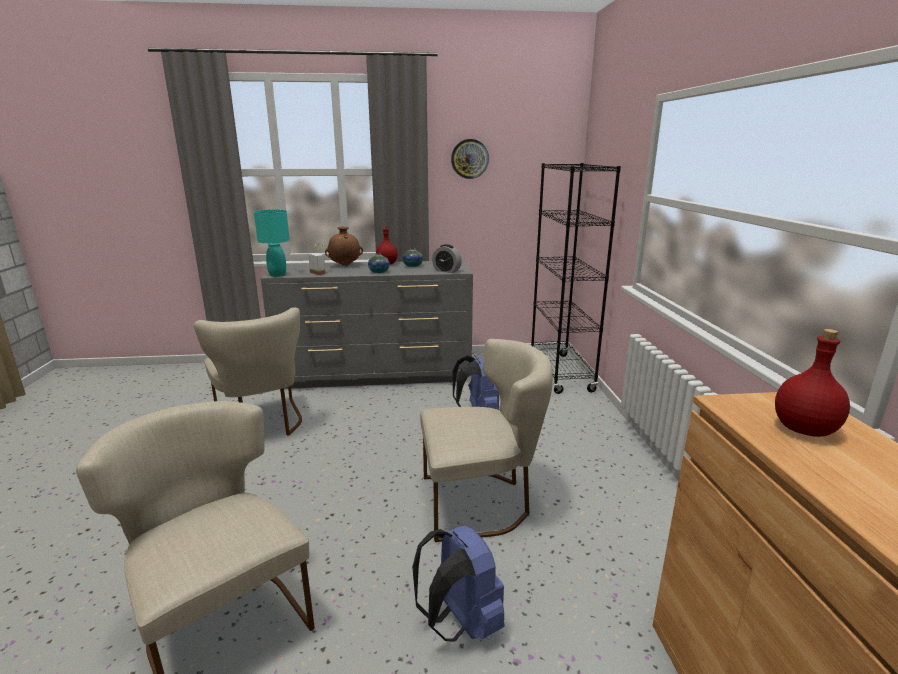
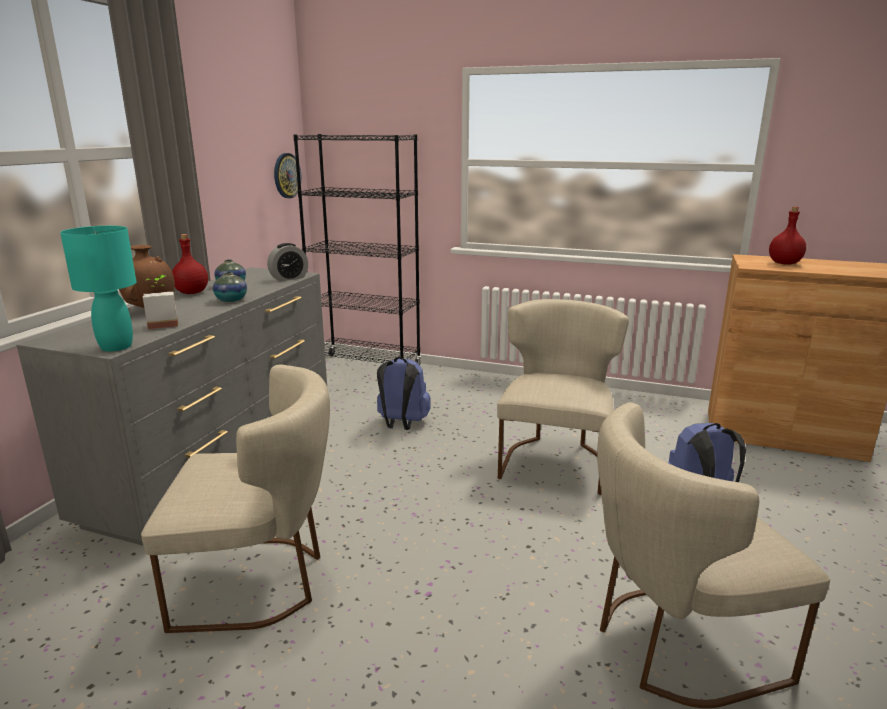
camera: 65 degrees left, 0 degrees up
(469, 159) = (218, 130): wall clock -> wall clock (286, 175)

